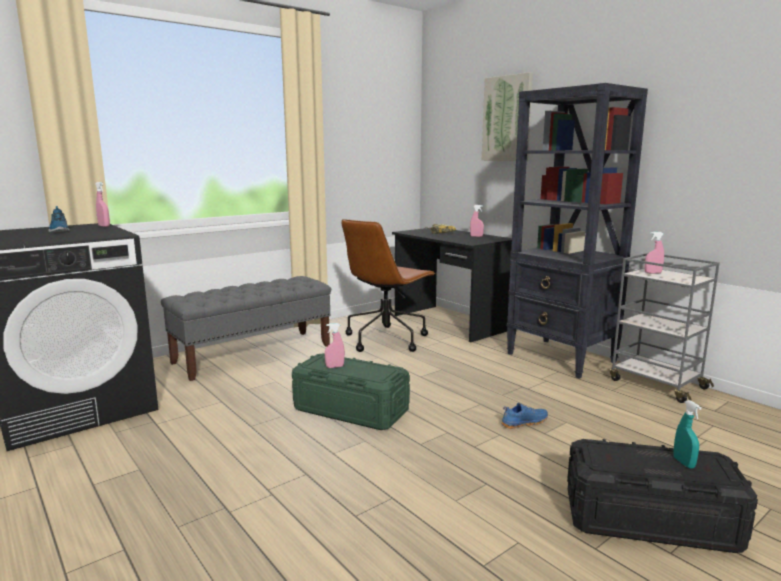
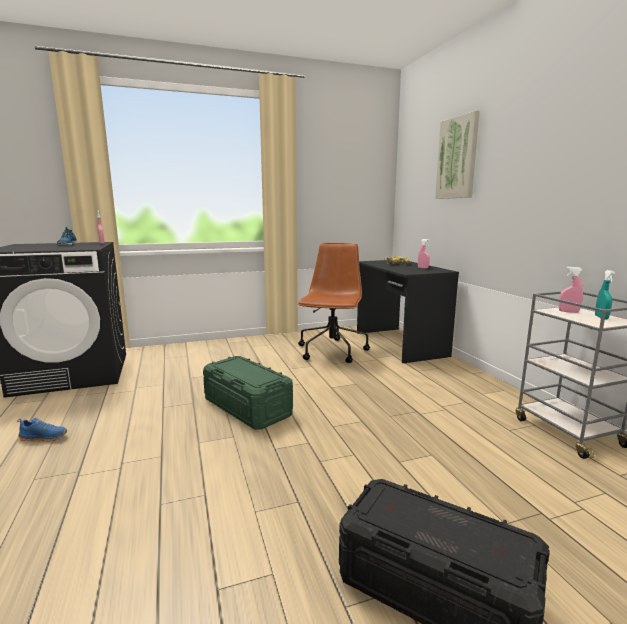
camera: 20 degrees right, 0 degrees up
(254, 354) = (221, 351): grey bench -> none
(335, 367) = (235, 368): pink spray bottle -> none
(386, 339) = (332, 351): brown office chair -> brown office chair turned 135 degrees clockwise
(523, 423) = (387, 447): blue shoe -> blue shoe (44, 437)
(561, 358) = (479, 389): black bookcase -> none
(684, 463) = (473, 536): turquoise spray bottle -> turquoise spray bottle (601, 317)

